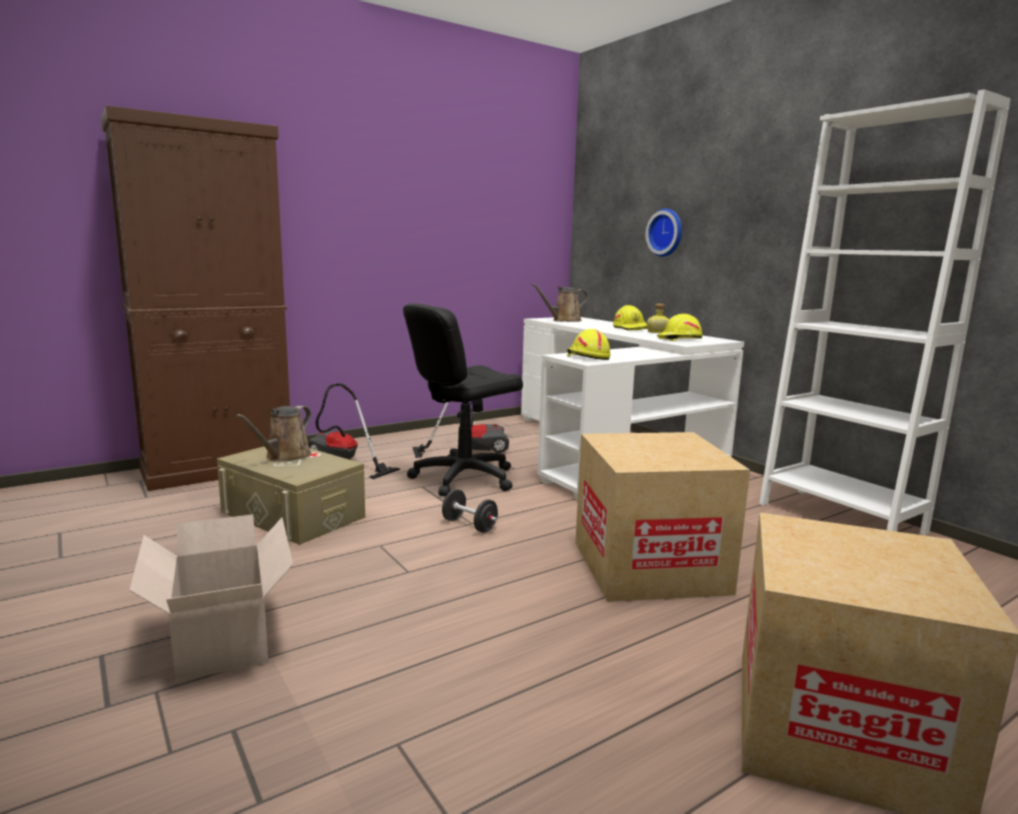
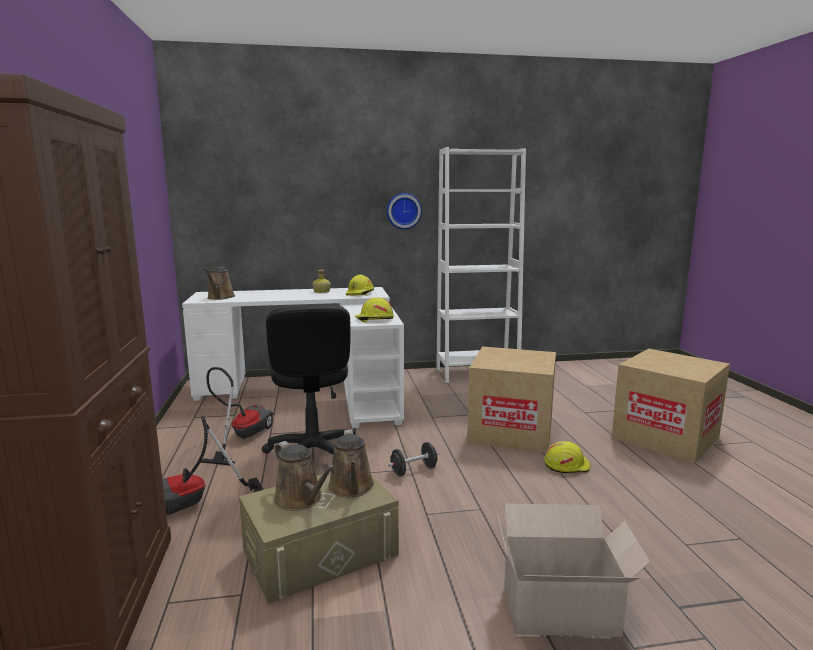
camera: 65 degrees left, 0 degrees up
(312, 467) = (351, 488): none -> brown watering can
(630, 328) = (292, 292): yellow hard hat -> yellow hard hat (566, 465)
(666, 233) = (297, 214): wall clock -> wall clock (403, 211)

